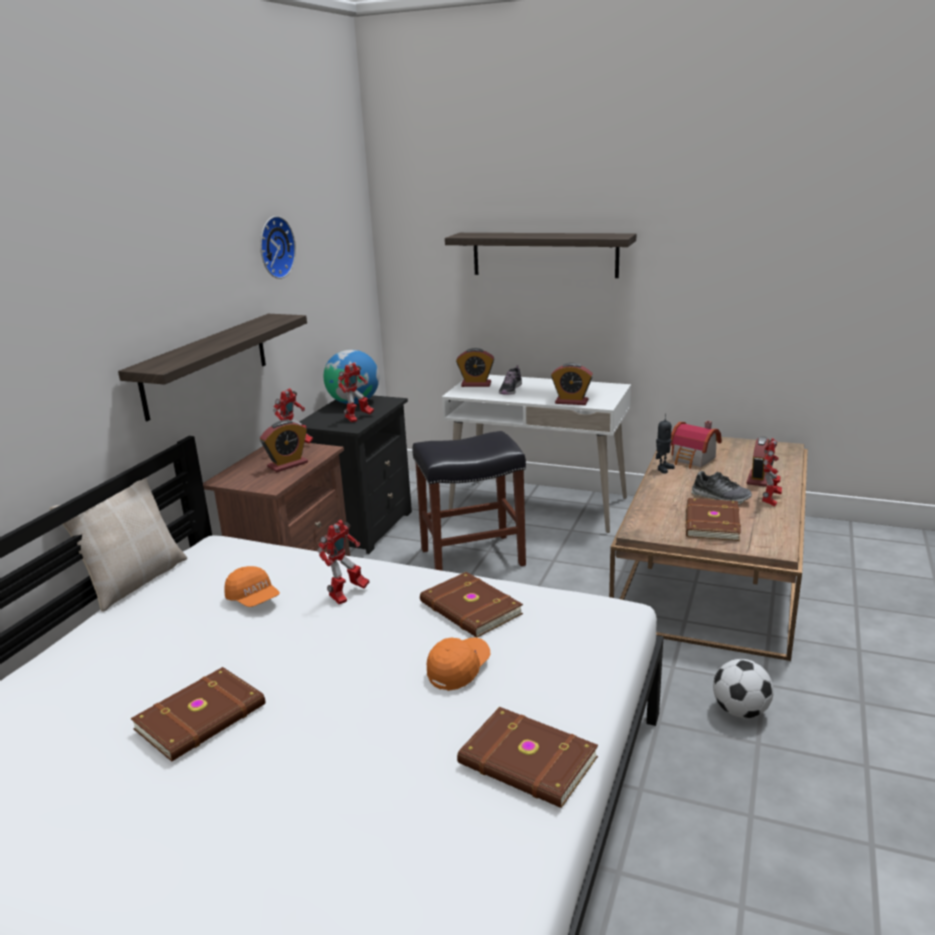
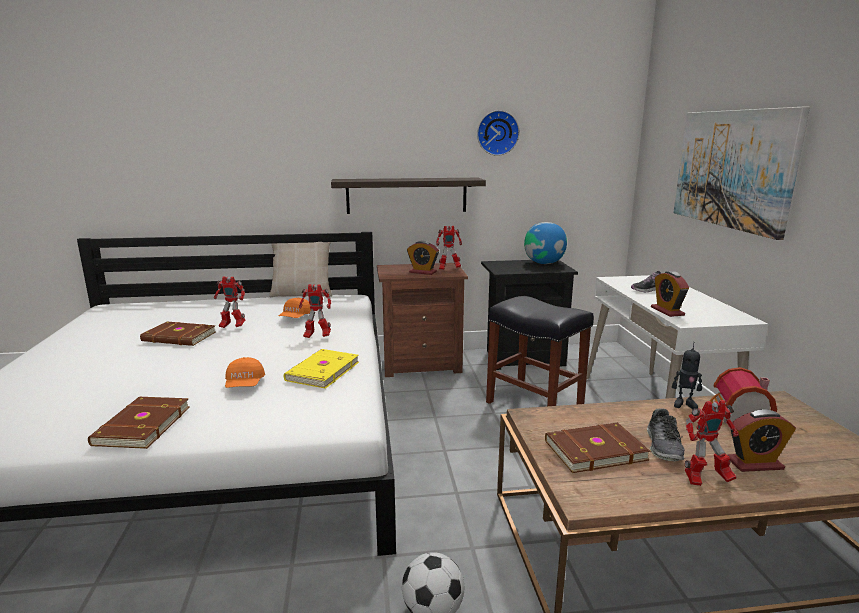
camera: 60 degrees right, 5 degrees down
(358, 418) = (518, 269): toy robot -> toy robot (232, 326)
(459, 670) = (245, 384): orange cap -> orange cap turned 75 degrees clockwise
(469, 609) = (321, 371): brown book -> yellow book
(476, 384) = (640, 280): alarm clock -> none
(544, 254) = (733, 169): shelf -> picture

